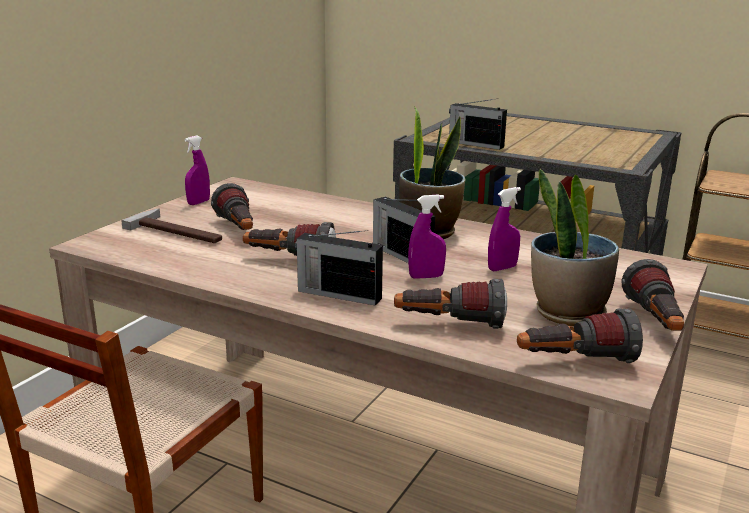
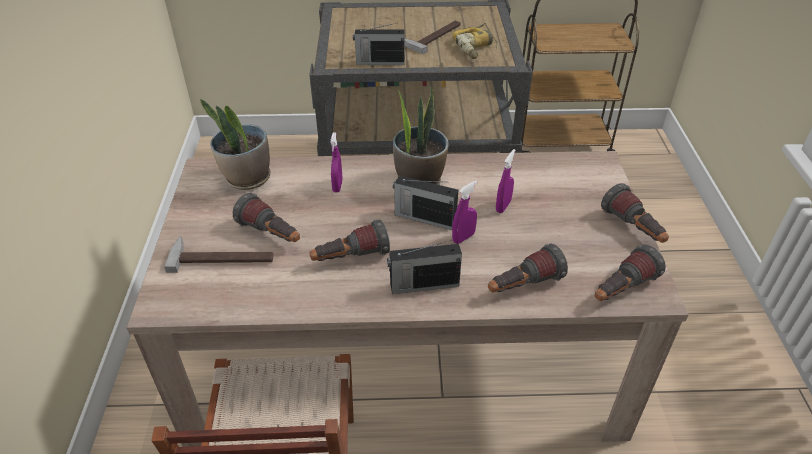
camera: 30 degrees left, 20 degrees up
(198, 202) = (197, 209): purple spray bottle -> purple spray bottle (337, 186)
(558, 140) = (433, 36): none -> hammer
(567, 313) = (580, 241): potted plant -> potted plant (247, 178)
(599, 152) = (476, 47): none -> power drill

